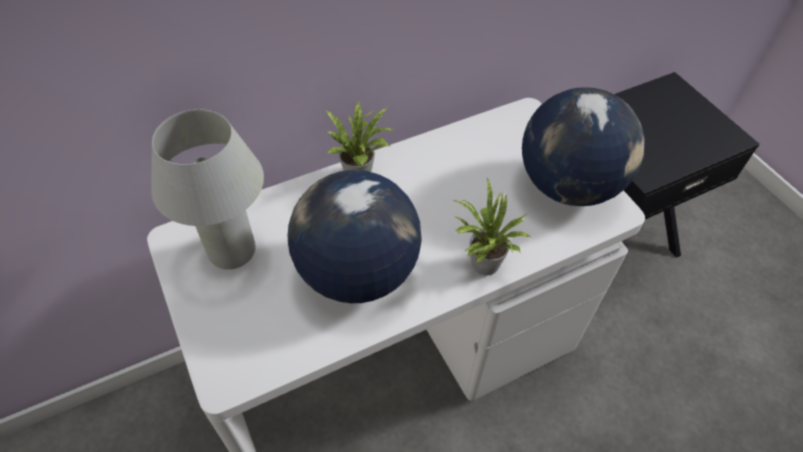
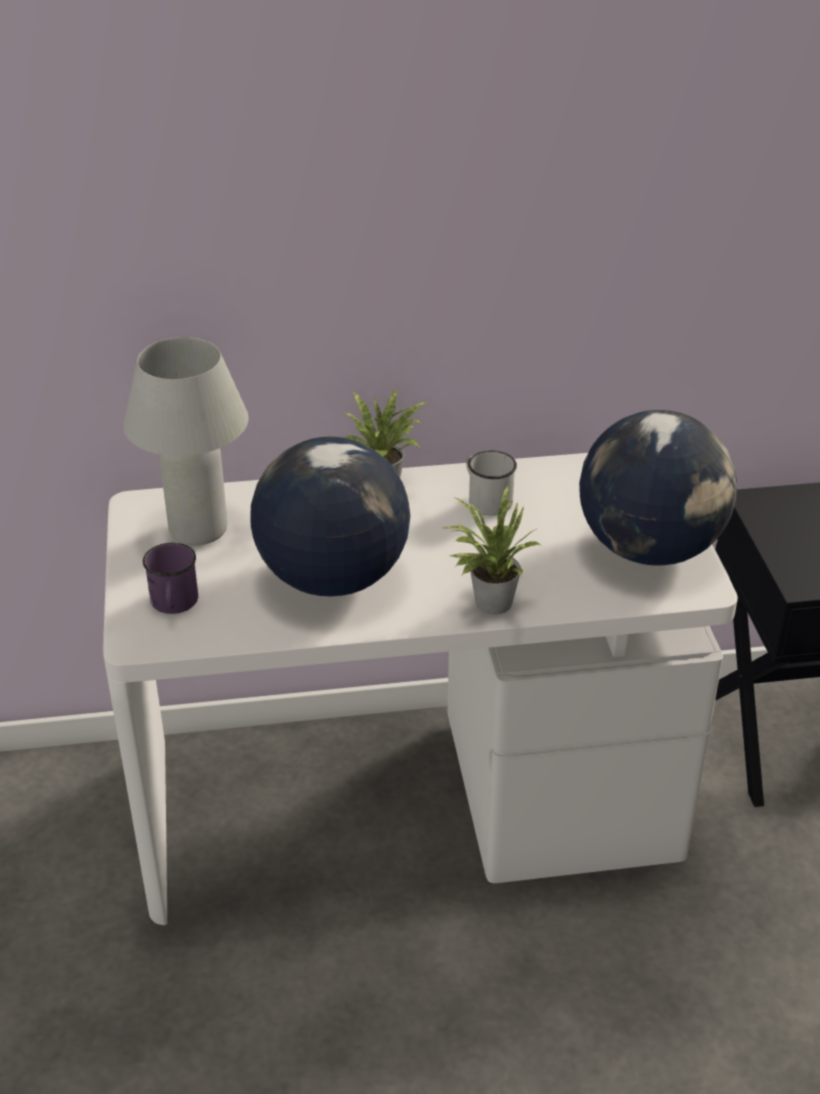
camera: 20 degrees right, 15 degrees down
(241, 334) = (174, 604): none -> purple mug
(437, 168) = (486, 499): none -> white mug

